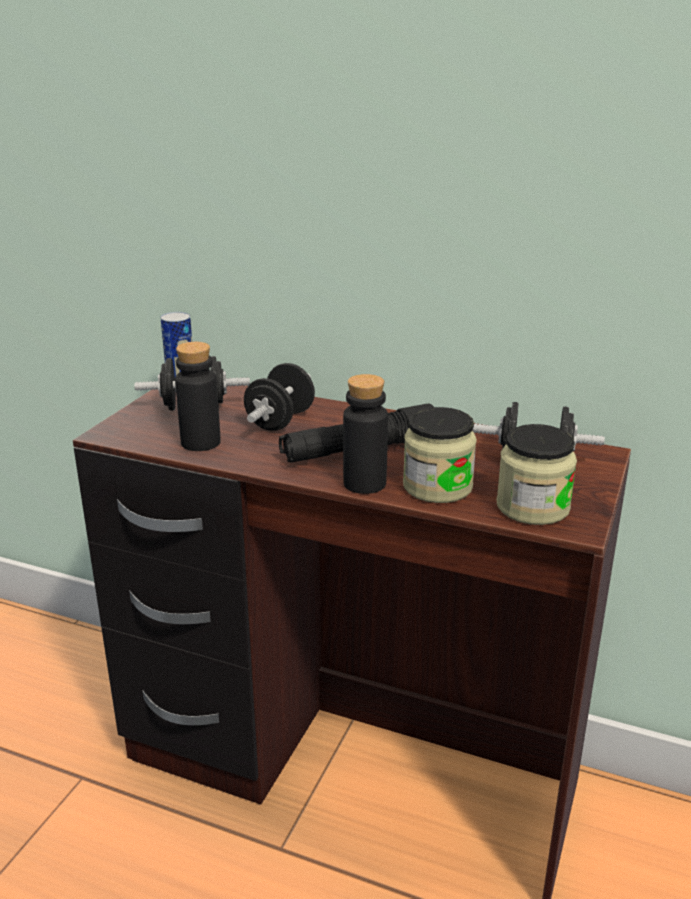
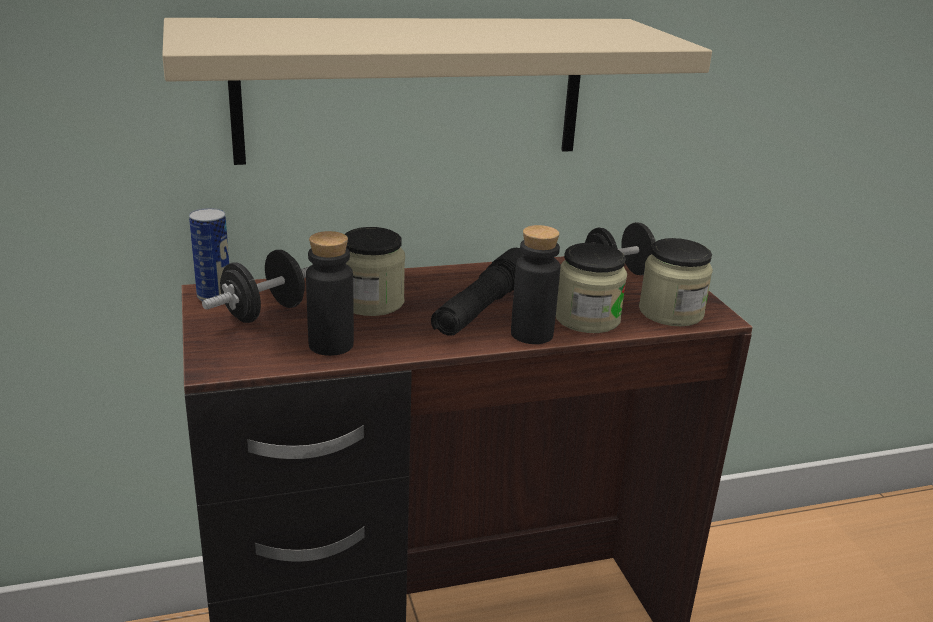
camera: 40 degrees left, 0 degrees up
(280, 421) = (371, 302): black dumbbell -> jar
(367, 233) = (412, 89): none -> beige shelf

